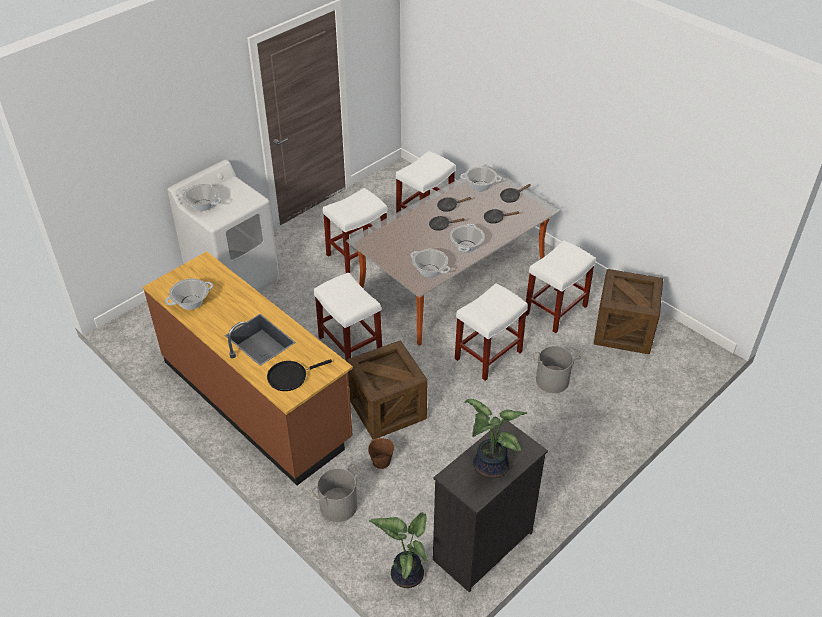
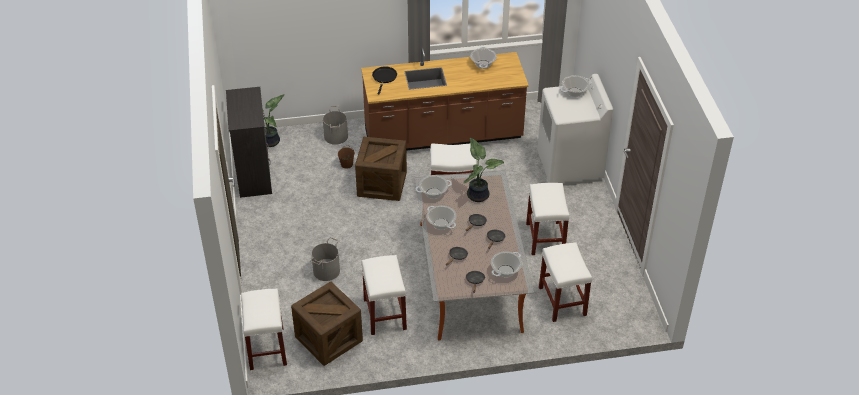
camera: 125 degrees right, 0 degrees up
(488, 356) = (378, 252): white stool -> white stool (266, 348)
(488, 466) = (244, 106): potted plant -> potted plant (478, 194)

